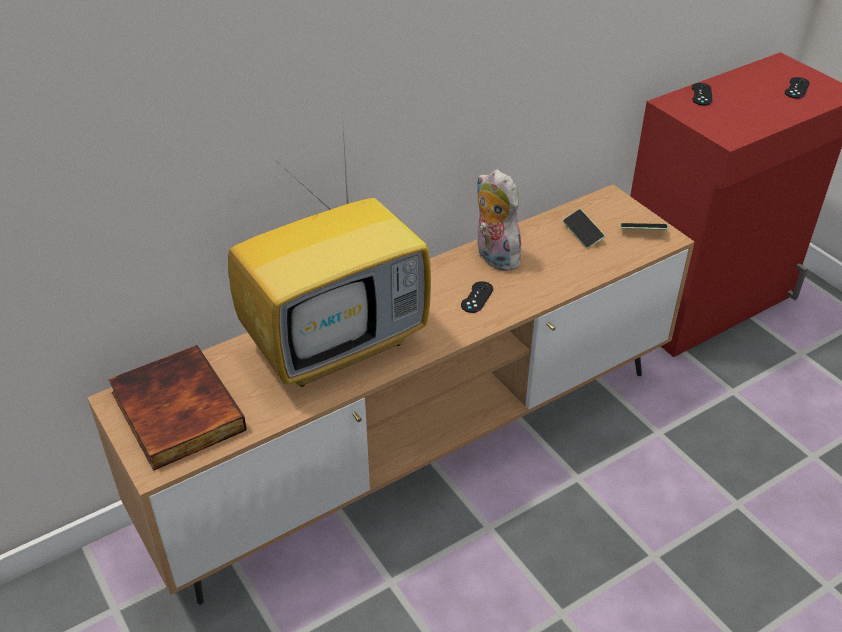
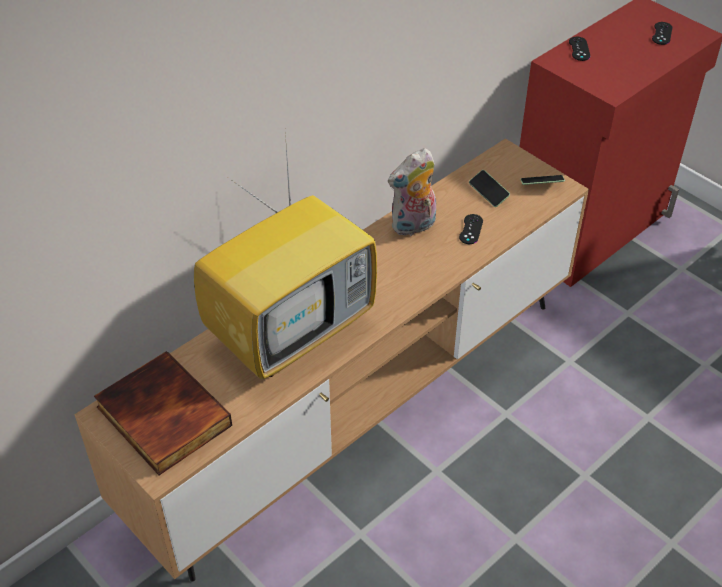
camera: 10 degrees left, 5 degrees up
(477, 297) = (407, 268): black game controller -> black game controller (471, 229)
(493, 257) = (413, 226): plush toy -> plush toy turned 75 degrees counterclockwise

